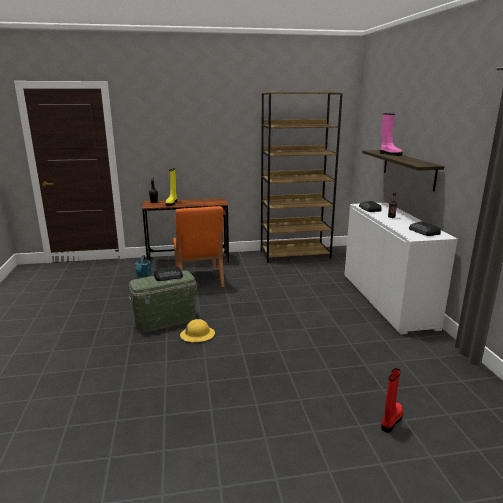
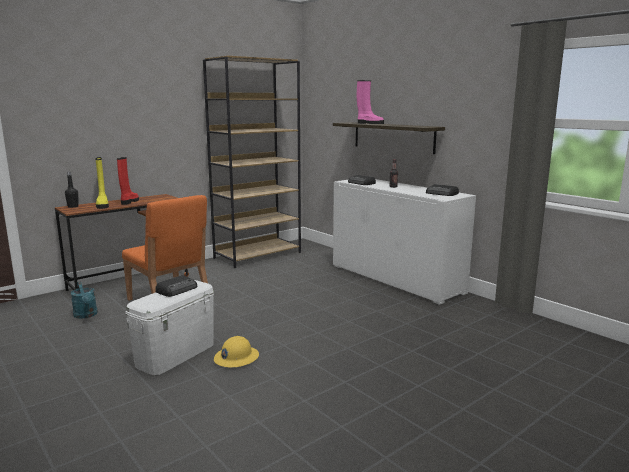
camera: 30 degrees left, 5 degrees down
(165, 321) = (176, 354): green storage box -> white storage box
(391, 420) = (513, 376): red boot -> red boot (129, 202)

